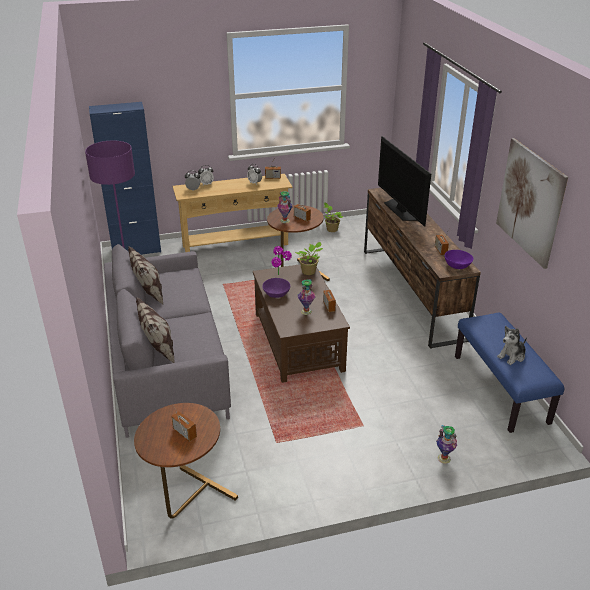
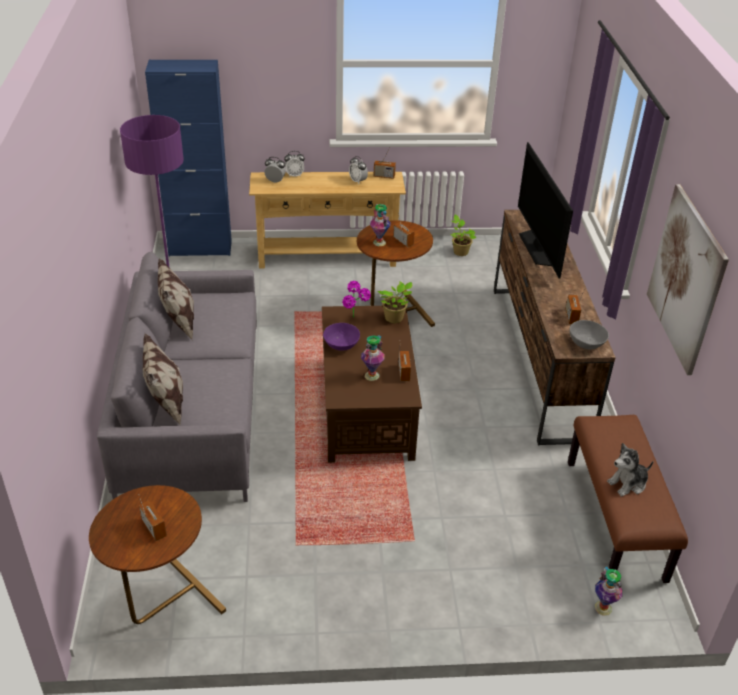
camera: 10 degrees right, 5 degrees up
(443, 458) = (505, 606): vase -> vase (602, 608)
(457, 265) = (586, 343): purple bowl -> grey bowl
(501, 389) = (616, 520): blue bench -> brown bench

